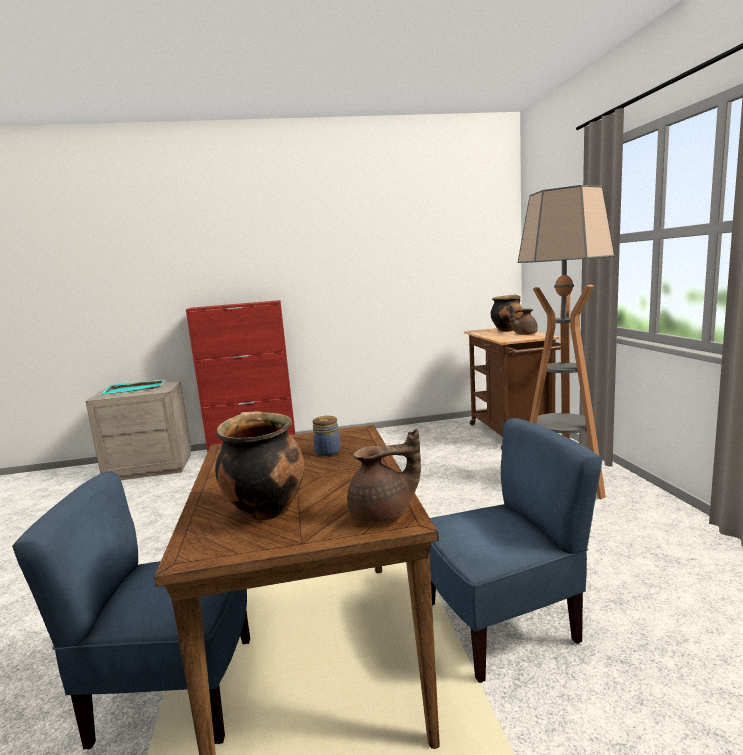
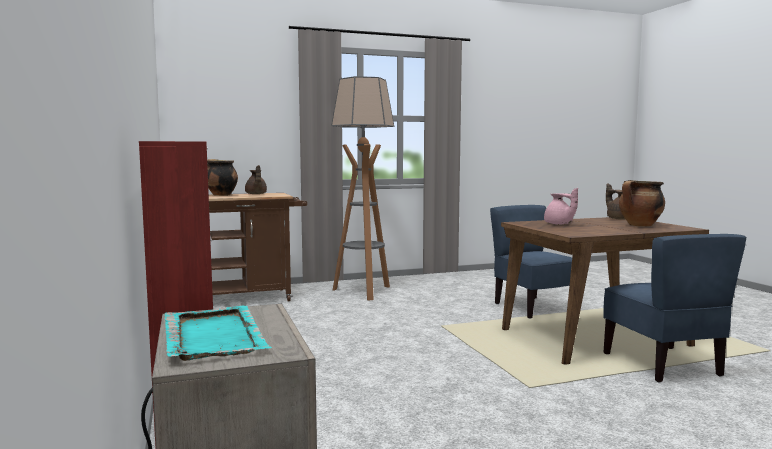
camera: 100 degrees left, 5 degrees down
(327, 452) = (559, 224): jar -> pink teapot

